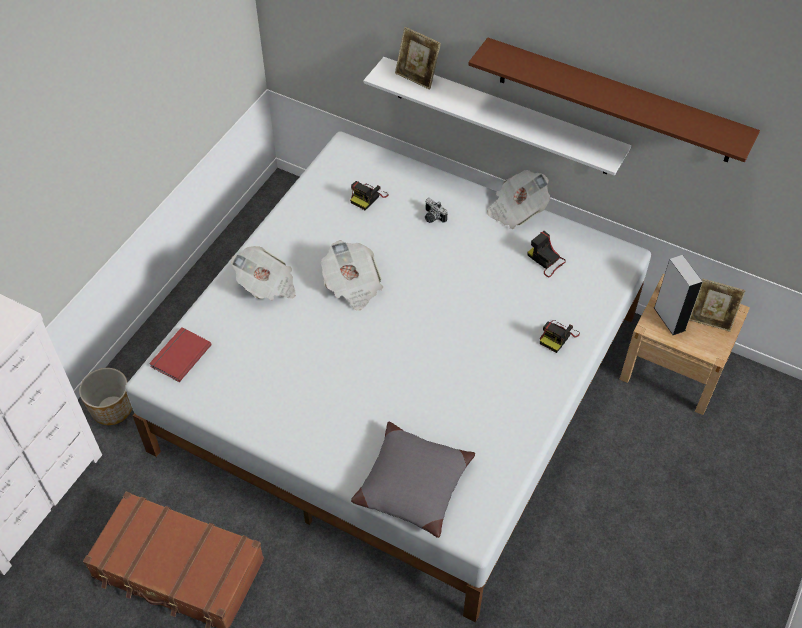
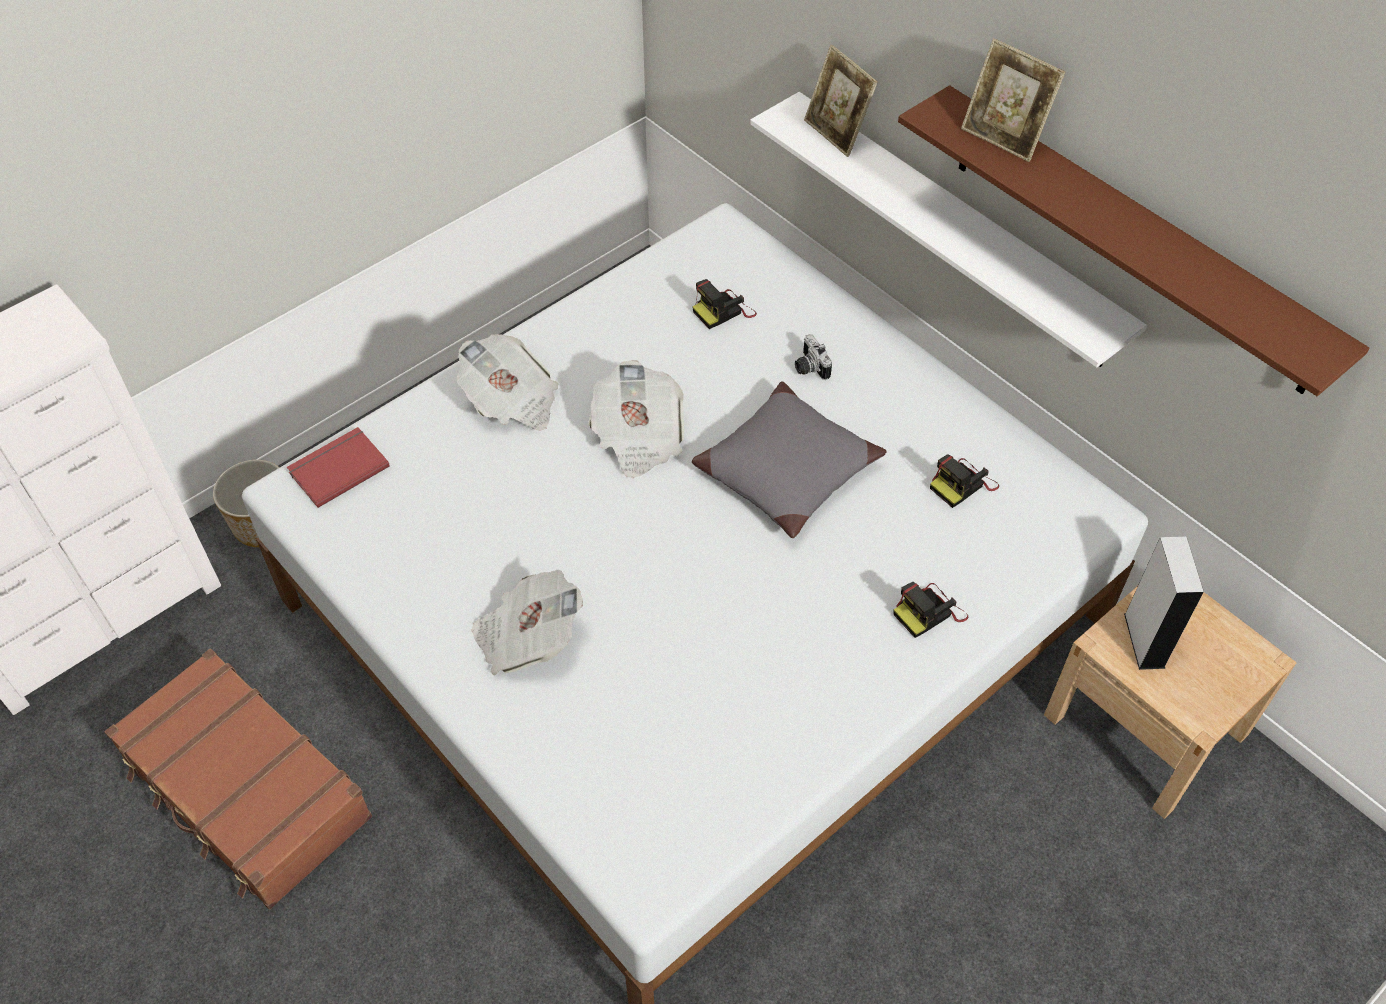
camera: 20 degrees right, 0 degrees up
(412, 484) = (587, 778): grey pillow -> grey pillow (786, 470)
(516, 210) = (949, 392): newspaper -> newspaper (527, 638)
(546, 261) = (962, 484): camera -> camera turned 105 degrees counterclockwise
(710, 319) = (1217, 663): picture frame -> picture frame (1003, 138)

